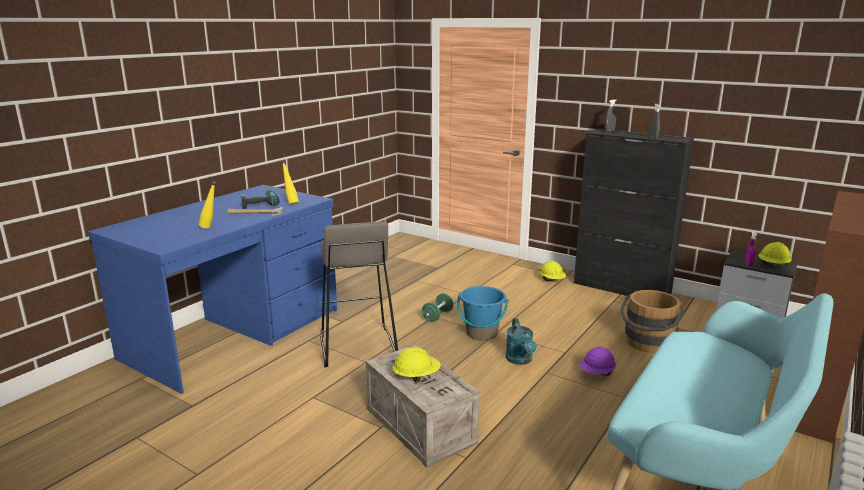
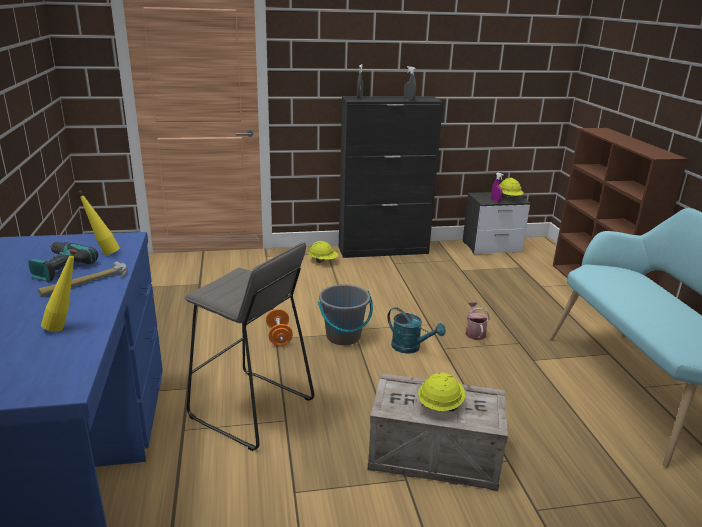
camera: 45 degrees left, 5 degrees up
(437, 316) = (279, 337): green dumbbell -> orange dumbbell
(481, 333) = (343, 336): blue bucket -> grey bucket
(597, 374) = (474, 332): purple hard hat -> watering can
(647, 344) = (467, 292): brown bucket -> none

